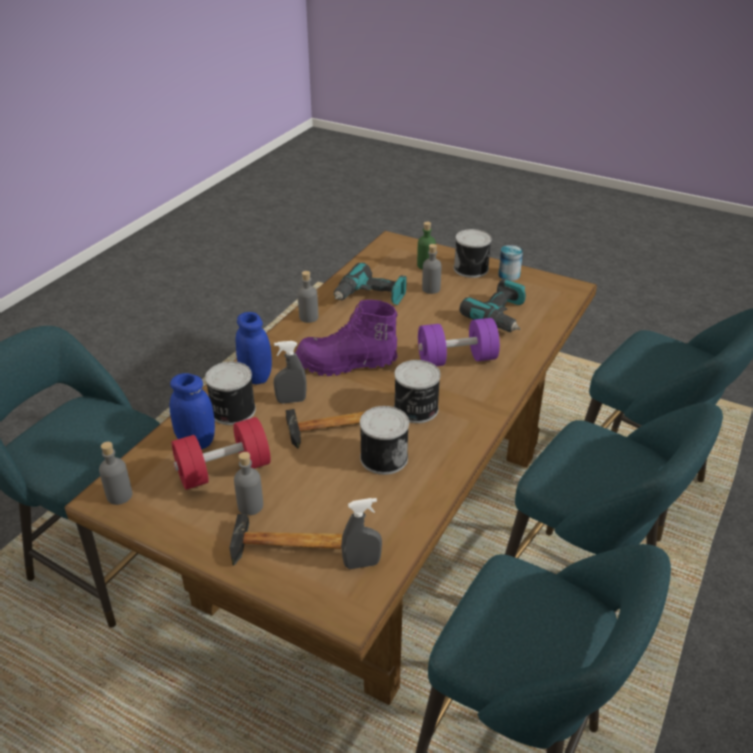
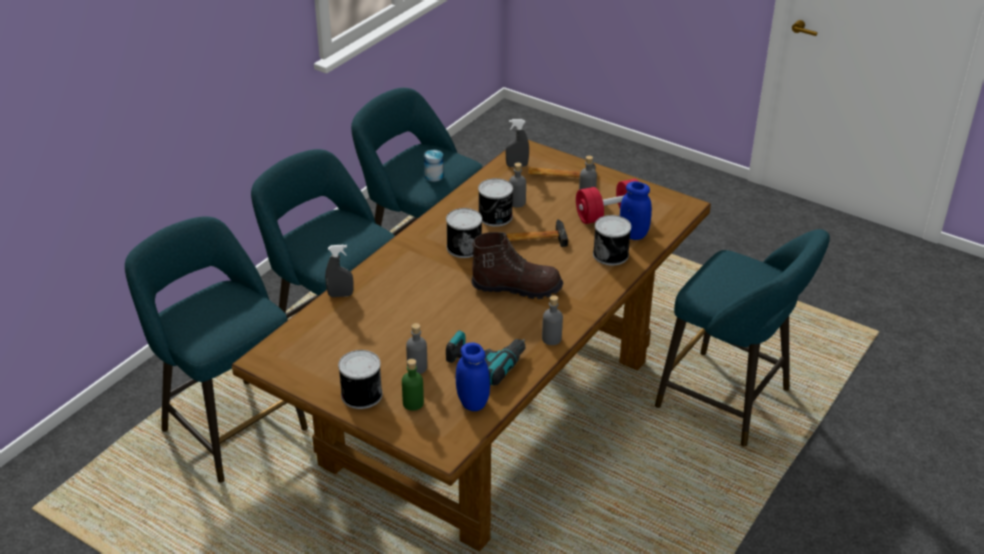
camera: 175 degrees left, 0 degrees up
(119, 495) = (676, 205): grey bottle -> grey bottle (517, 202)
(256, 377) = (596, 281): blue jar -> blue jar (472, 402)
(291, 401) = (564, 259): grey spray bottle -> grey spray bottle (340, 295)
(346, 364) = (517, 287): purple boot -> brown boot
(456, 359) = (417, 286): purple dumbbell -> none
(500, 316) = (357, 328): power drill -> none
(509, 275) = (322, 381): can -> can (434, 176)

